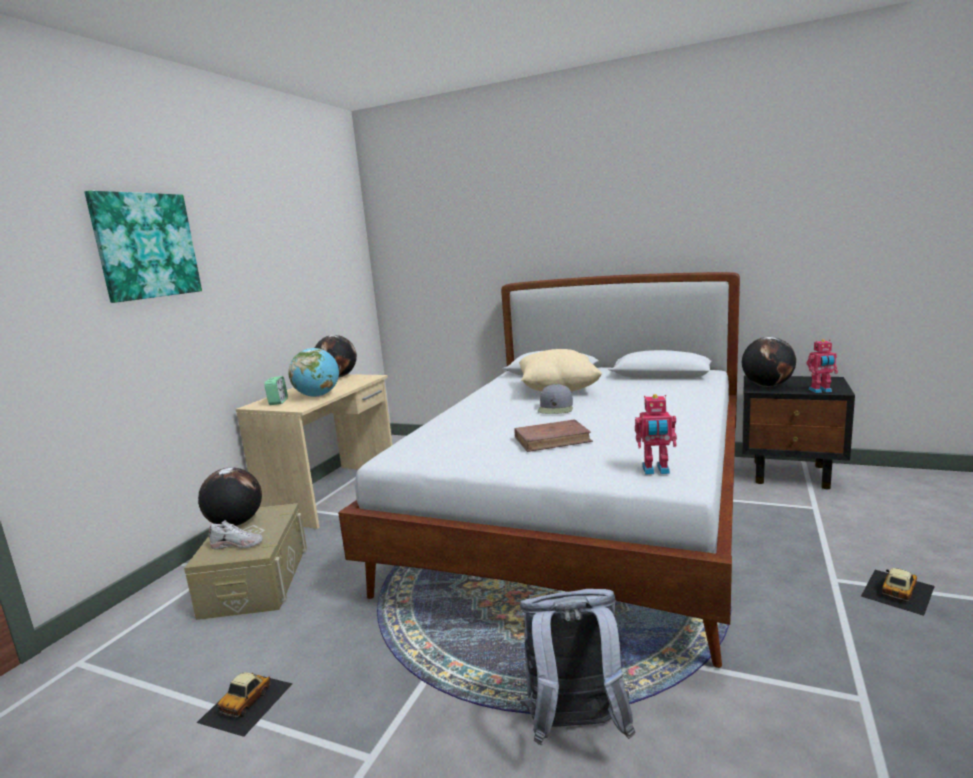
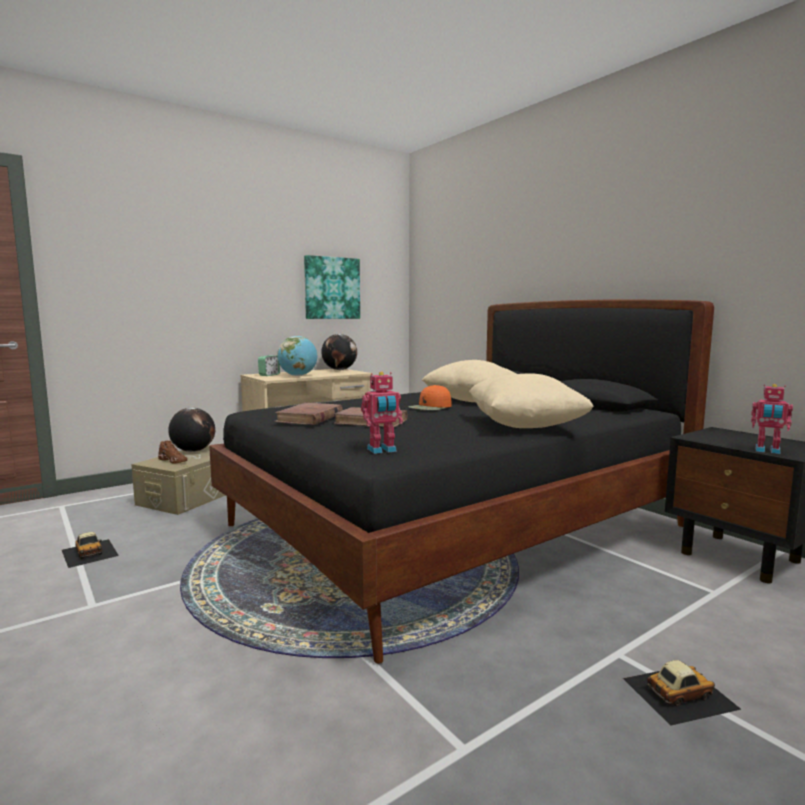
camera: 30 degrees right, 5 degrees down
(145, 246) = (186, 243): picture -> picture (332, 288)
(237, 544) = (173, 460): white shoe -> brown shoe
(247, 702) = (90, 552): toy car -> toy car turned 90 degrees counterclockwise
(490, 451) = (309, 418): none -> brown book
(556, 408) = (430, 407): grey cap -> orange cap
(575, 728) = (214, 647): grey backpack -> none
(583, 518) = (455, 527): white bed -> black bed
(656, 470) = (382, 450): toy robot -> toy robot turned 60 degrees counterclockwise
(676, 410) = (525, 426): none -> beige pillow
(767, 386) = (712, 437): globe -> none

